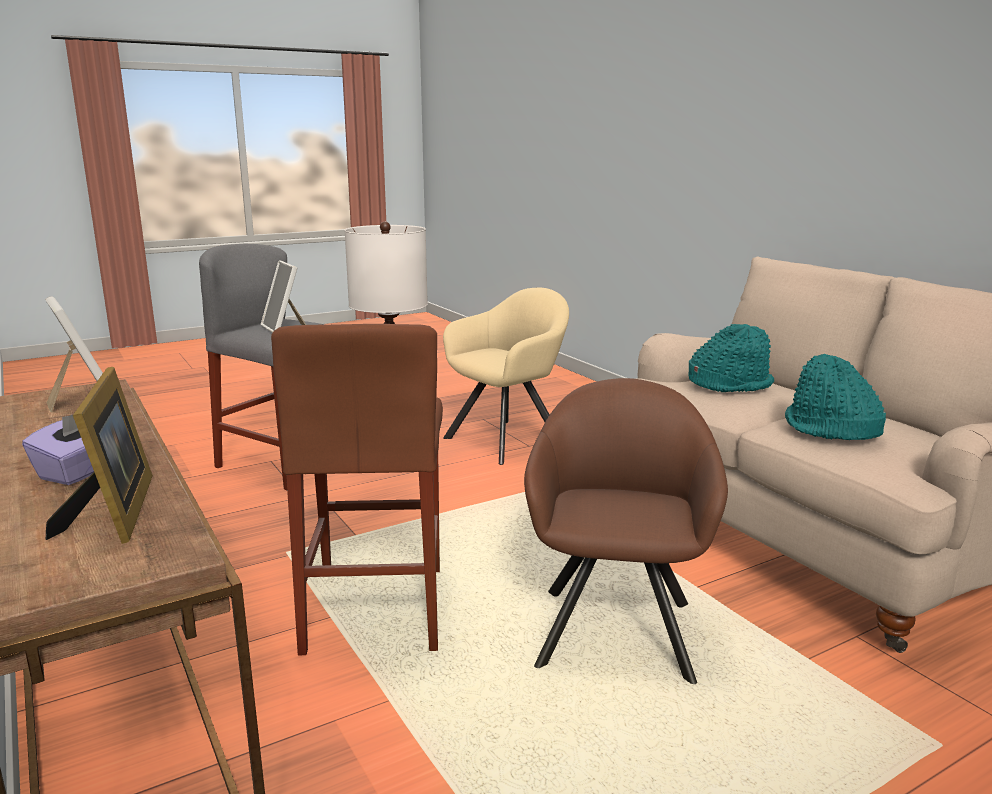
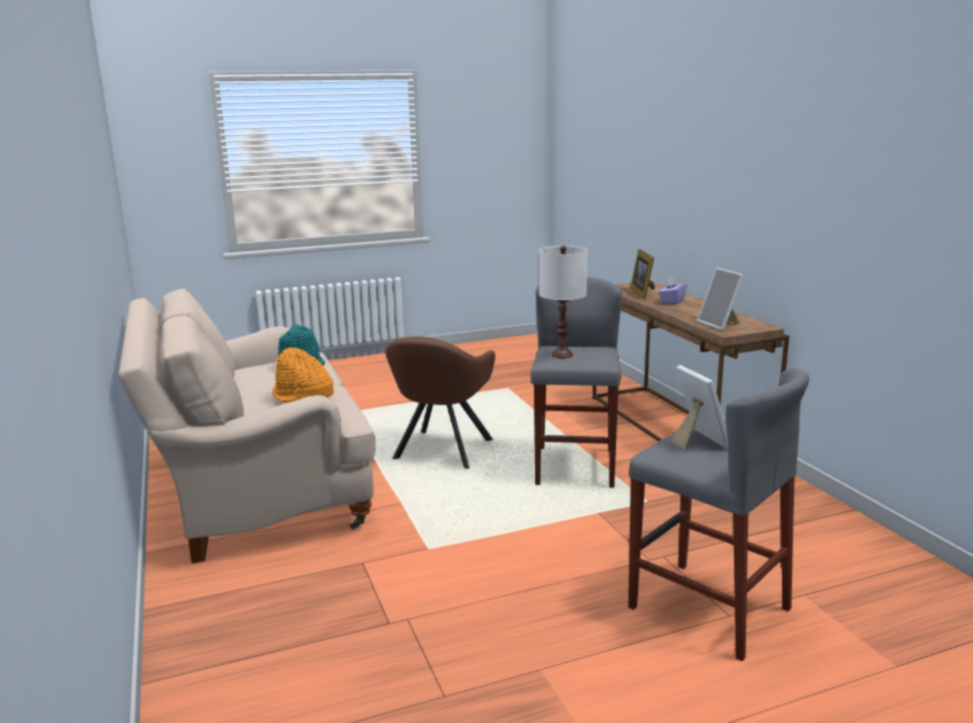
camera: 170 degrees left, 0 degrees up
(375, 608) = (575, 467): brown stool -> grey stool
(509, 439) = (425, 635): beige armchair -> none
(730, 384) = (302, 396): turquoise hat -> orange hat

